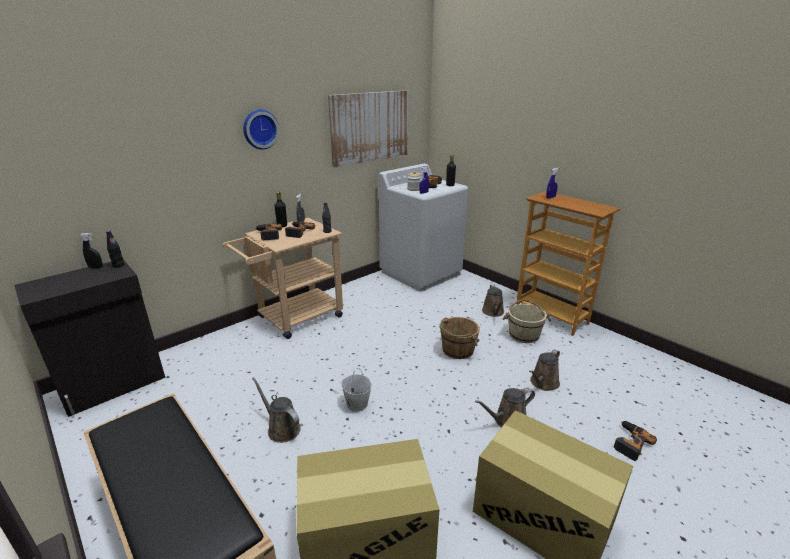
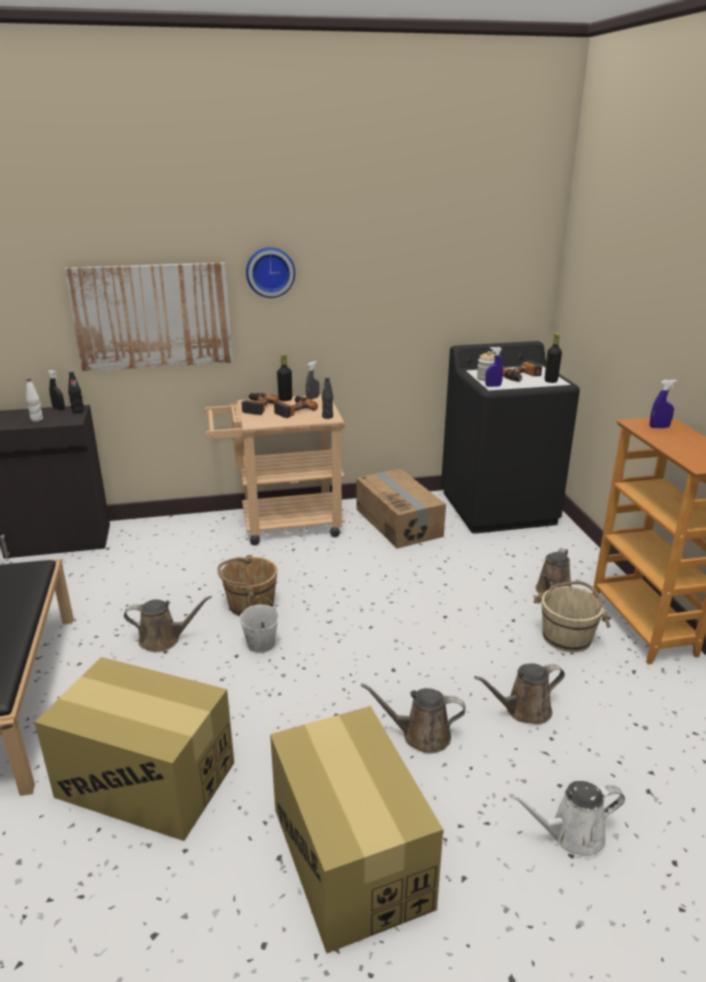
camera: 30 degrees right, 0 degrees up
(84, 280) = (37, 419): none -> white bottle
(281, 428) = (164, 639): brown watering can -> brown watering can turned 105 degrees clockwise
(370, 127) = (444, 279): picture -> picture (153, 316)
(371, 296) = (399, 522): none -> cardboard box
(421, 273) = (499, 507): white washing machine -> black washing machine
(457, 350) = (445, 625): brown bucket -> brown bucket (250, 604)
(629, 442) = (571, 835): power drill -> white watering can

